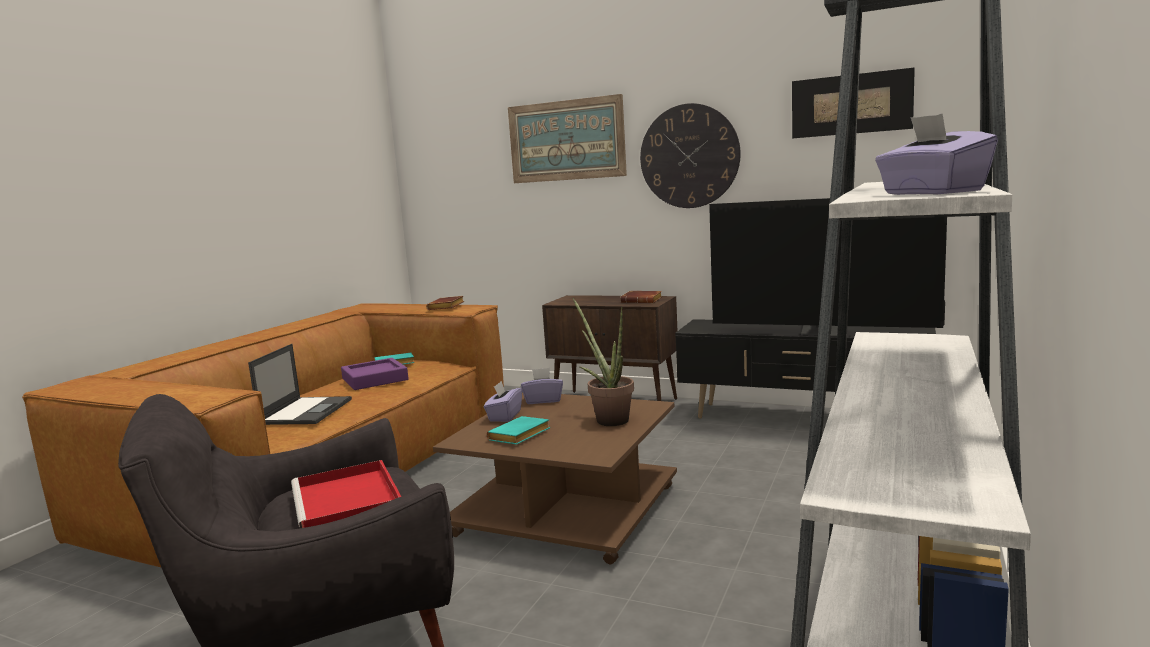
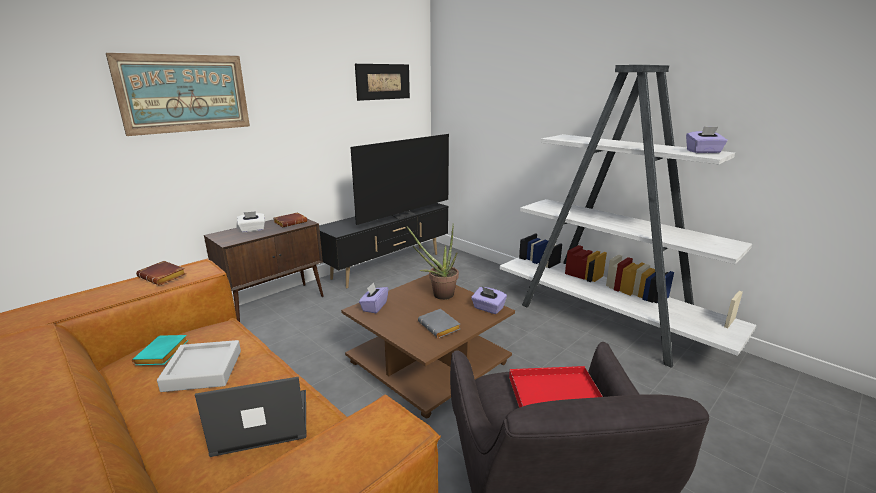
camera: 70 degrees left, 10 degrees up
(306, 411) = (260, 422): laptop -> laptop turned 45 degrees counterclockwise
(375, 379) = (203, 370): purple tray -> grey tray
(504, 416) = (391, 325): purple tissue box -> purple tissue box (488, 308)
(519, 436) = (440, 327): turquoise book -> grey book
(600, 299) = (252, 230): none -> white tissue box
(689, 156) = (296, 111): wall clock -> none

